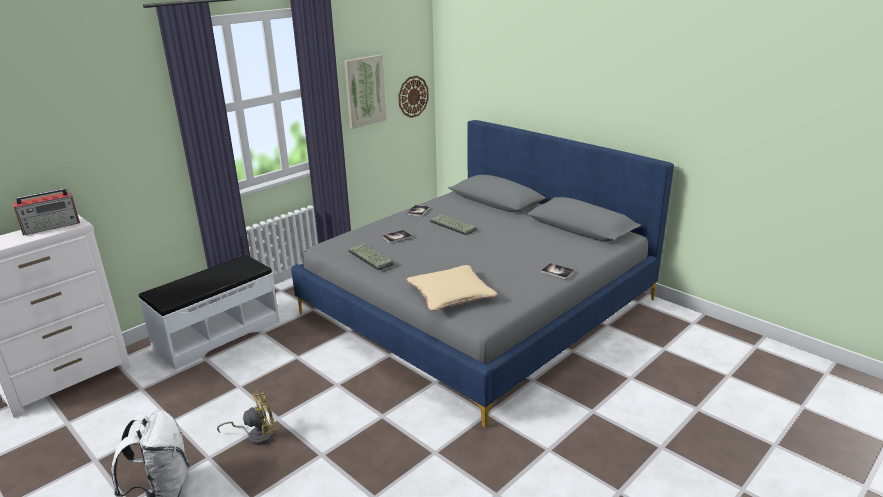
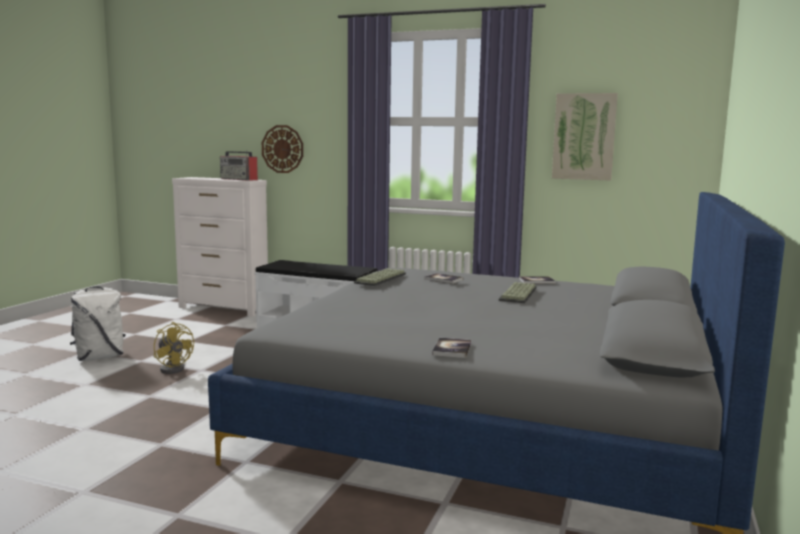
camera: 65 degrees right, 15 degrees down
(413, 96) = (672, 160): wall clock -> wall clock (282, 149)
(451, 294) = (328, 312): beige pillow -> none

